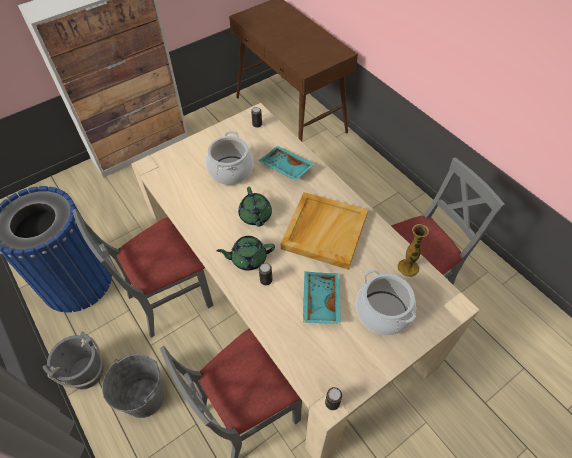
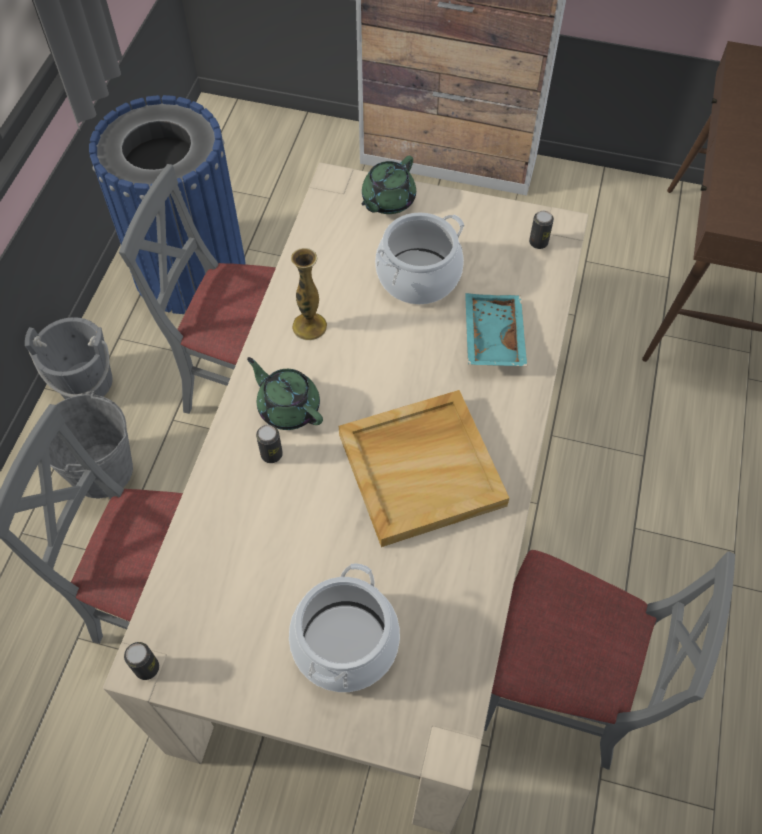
camera: 50 degrees right, 5 degrees up
(255, 216) = (367, 364): green teapot -> green teapot (387, 200)
(319, 301) = (294, 545): turquoise tray -> none
(408, 267) = (459, 630): vase -> vase (309, 326)

